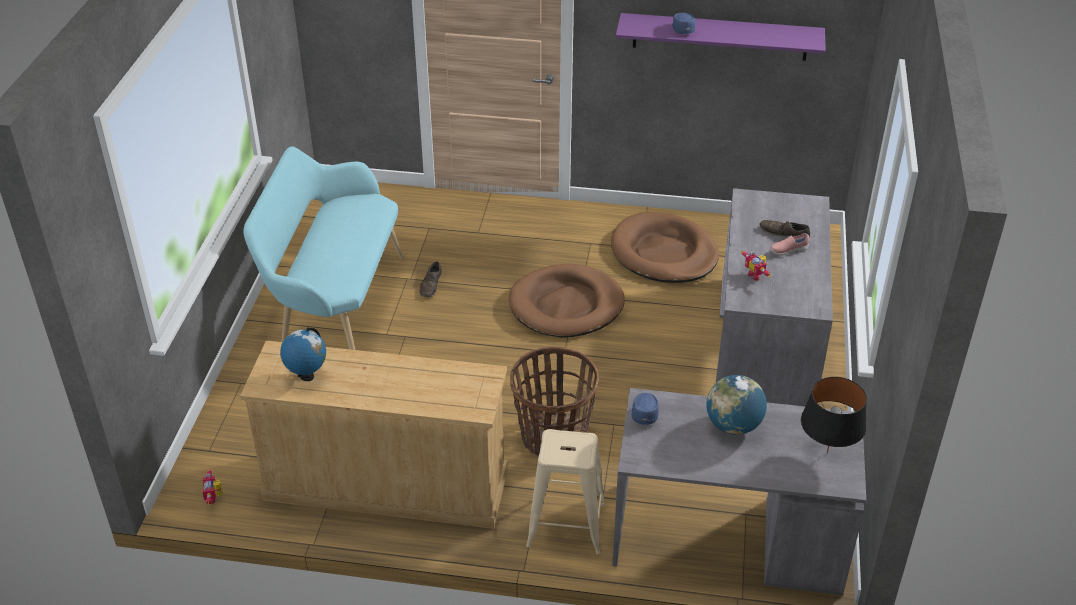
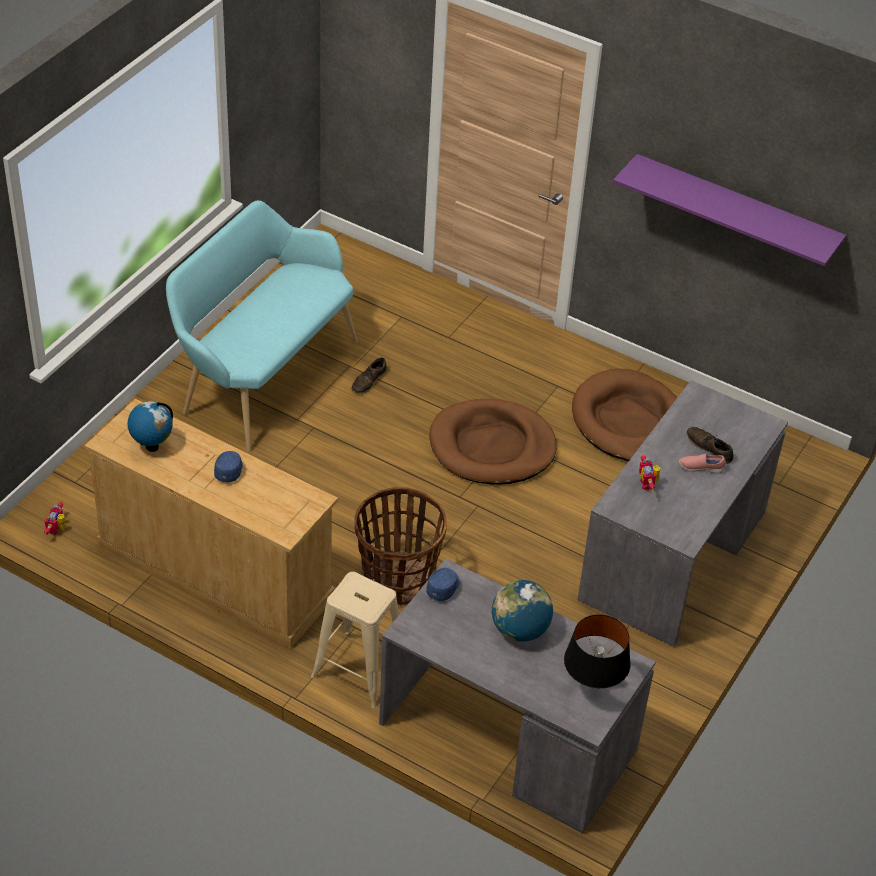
camera: 20 degrees right, 5 degrees up
(682, 29) = (688, 192): blue cap -> blue cap (229, 470)

